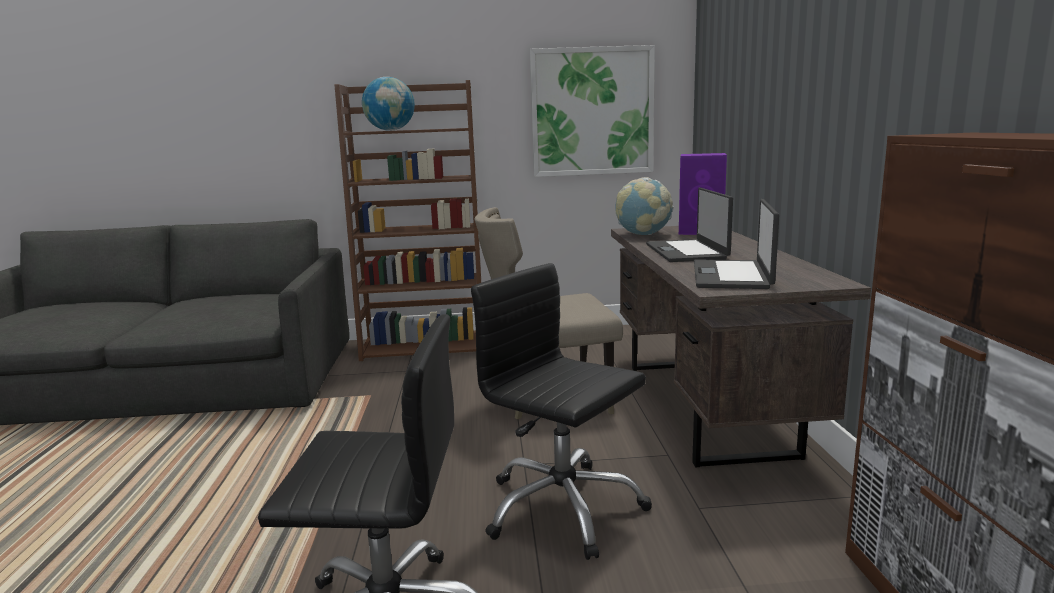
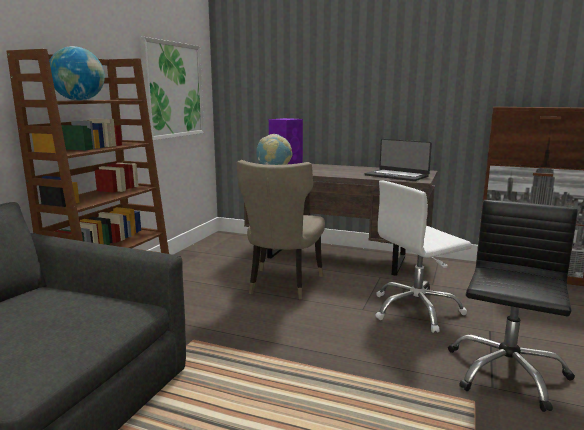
camera: 65 degrees left, 0 degrees up
(562, 508) = (416, 310): black office chair -> white office chair
(687, 251) = (334, 172): laptop -> none

